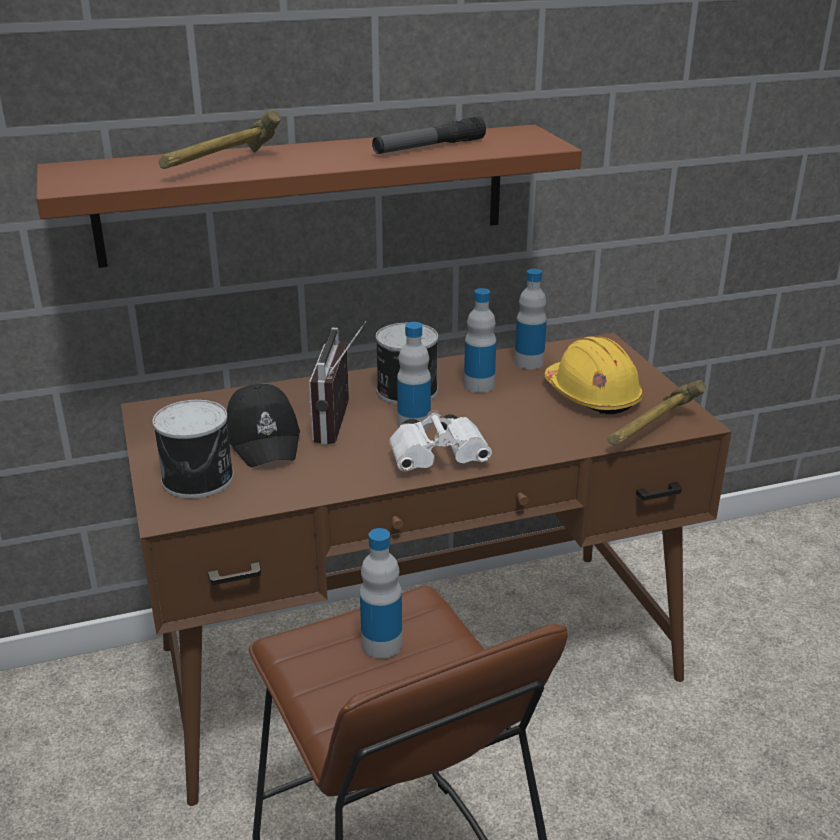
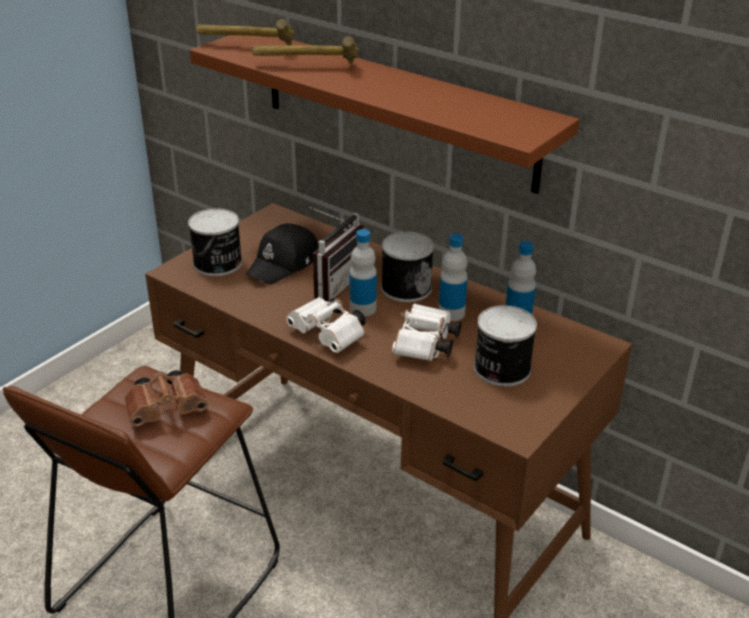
camera: 55 degrees right, 5 degrees up
(343, 424) = (333, 282): radio -> radio turned 150 degrees clockwise
(381, 644) = (168, 409): bottle -> brown binoculars
(429, 147) = (445, 104): flashlight -> none
(518, 416) = (425, 346): none -> white binoculars
(592, 395) = (500, 369): yellow hard hat -> can
(650, 432) = (474, 415): hammer -> hammer (246, 46)

